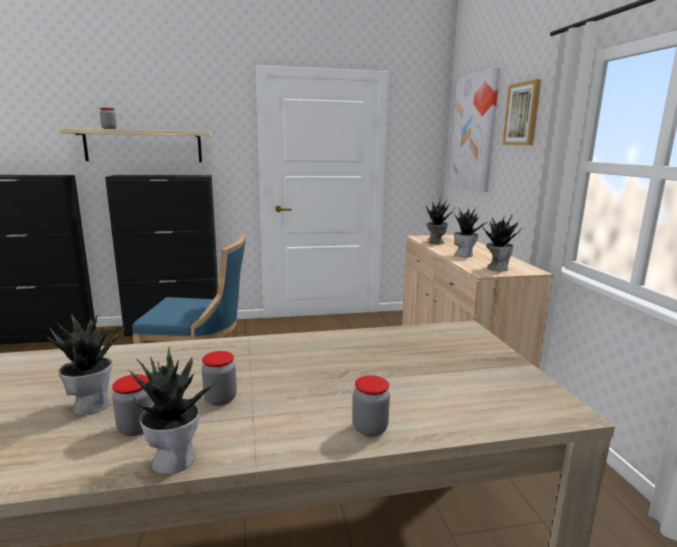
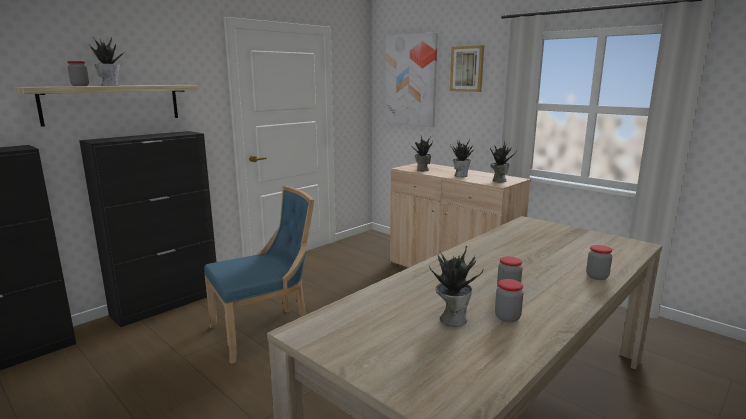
camera: 35 degrees left, 0 degrees up
(175, 459) = (559, 319): potted plant -> potted plant (110, 85)

